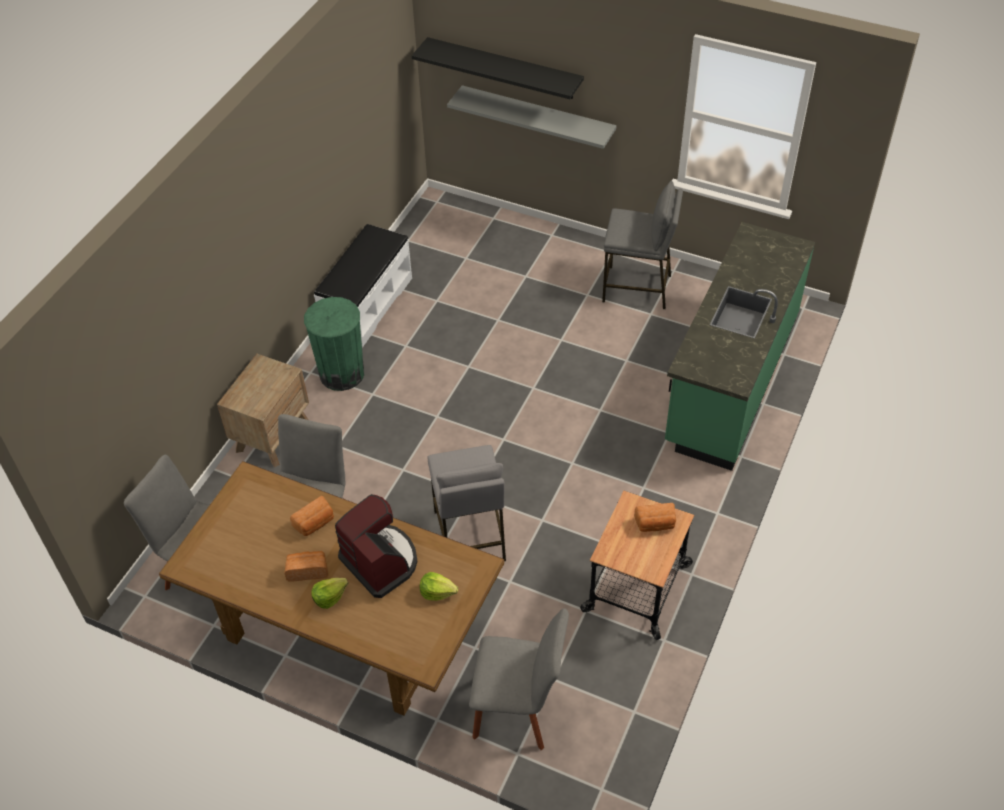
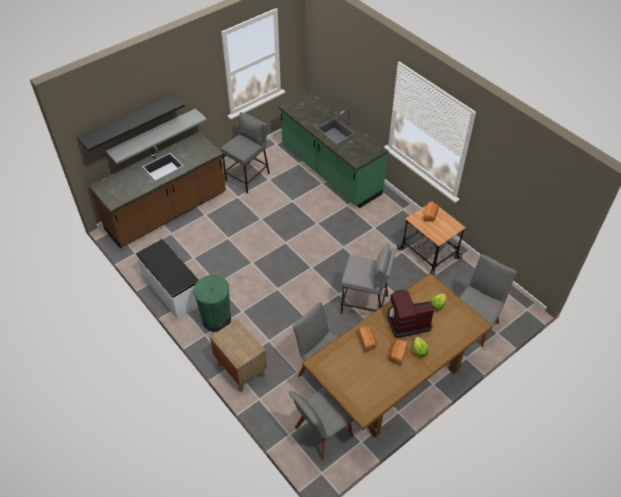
camera: 65 degrees left, 0 degrees up
(501, 236) = (167, 212): none -> brown counter

